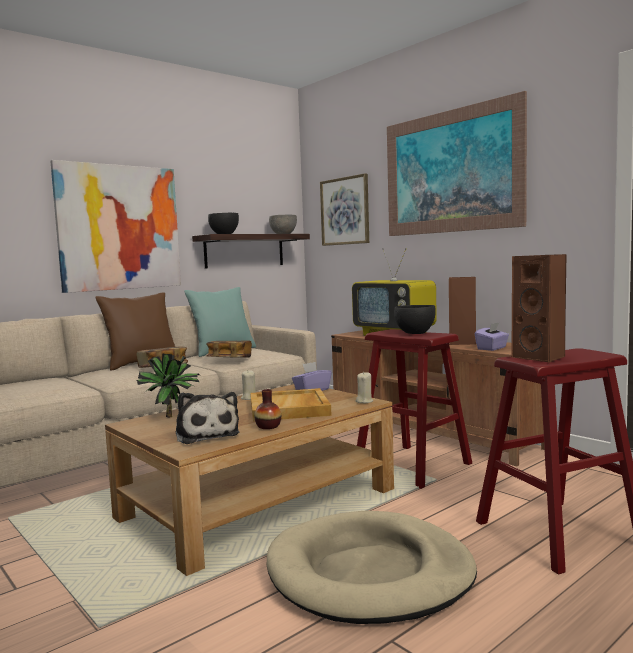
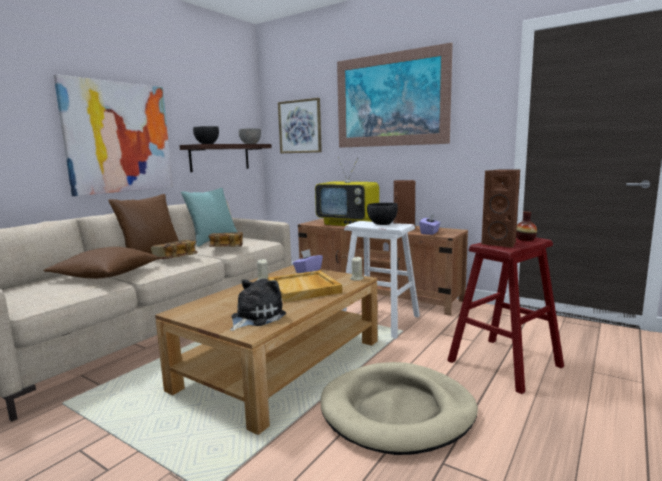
camera: 15 degrees left, 5 degrees up
(79, 382) = (105, 275): none -> brown pillow
(172, 417) = (212, 303): potted plant -> none
(206, 434) = (255, 317): plush toy -> plush toy turned 105 degrees counterclockwise
(268, 426) = (300, 306): vase -> vase (525, 239)
(413, 465) = (380, 321): red stool -> white stool

